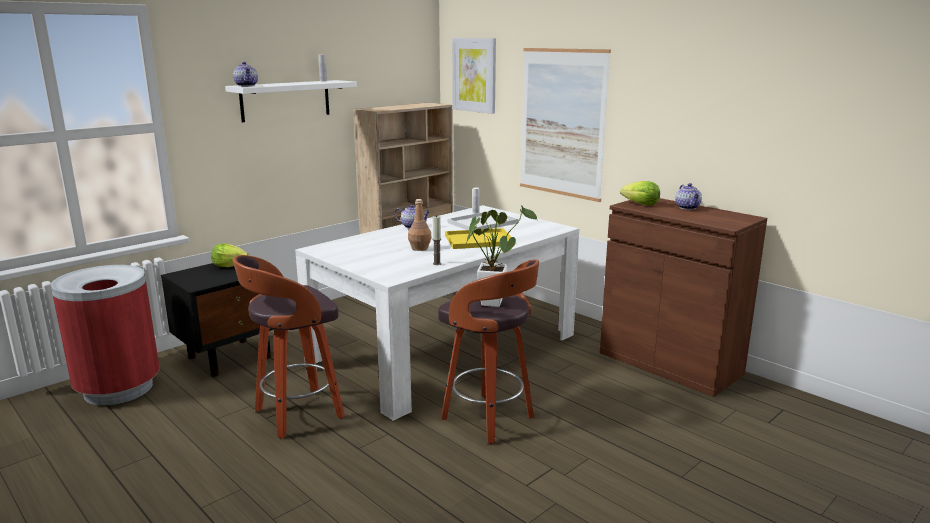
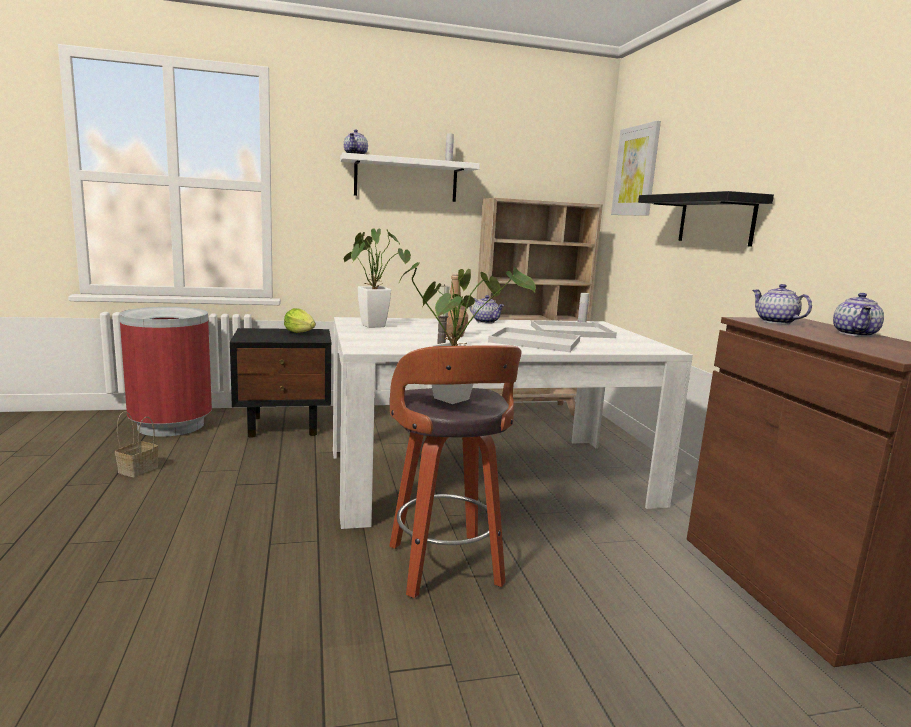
camera: 30 degrees right, 5 degrees down
(158, 436) = (137, 470): none -> basket
(296, 415) = (263, 491): stool -> none
(343, 251) = (371, 325): none -> potted plant
(478, 240) = (533, 341): yellow tray -> white tray
(562, 123) = (716, 220): picture -> black shelf
(641, 204) = (775, 322): lettuce -> teapot

